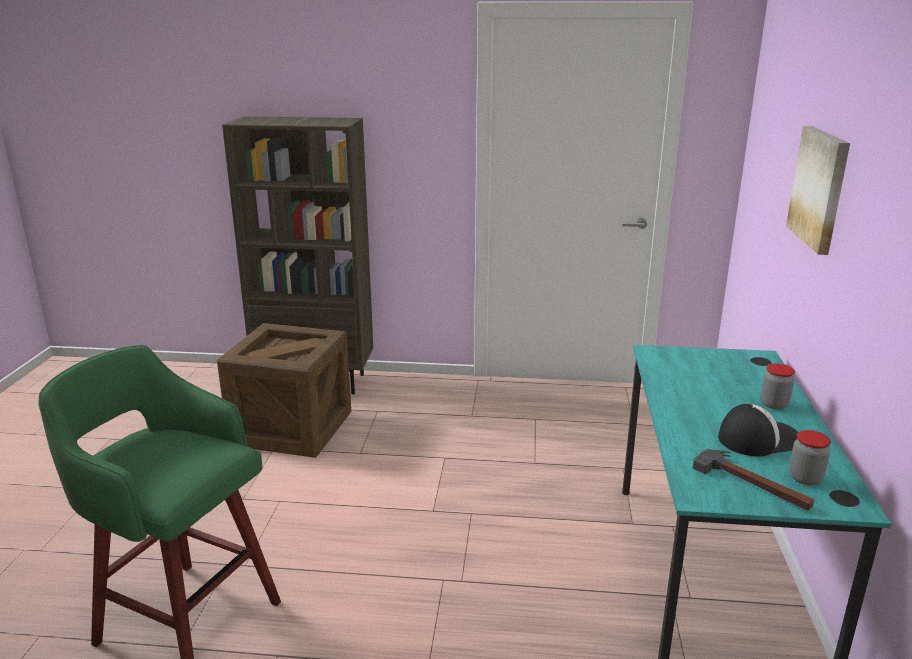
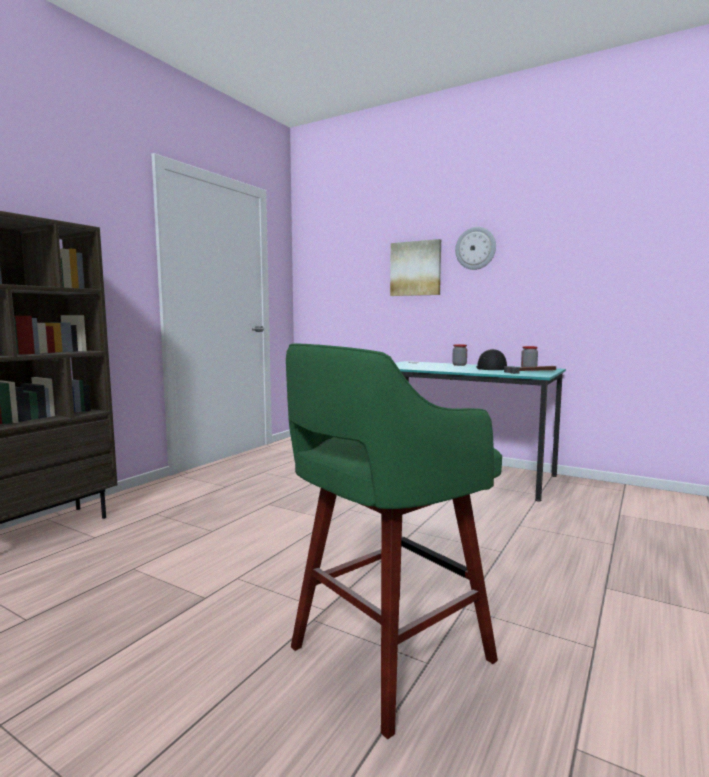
camera: 65 degrees left, 15 degrees down
(292, 428) = (112, 554): crate -> none
(875, 183) = (475, 248): none -> wall clock

